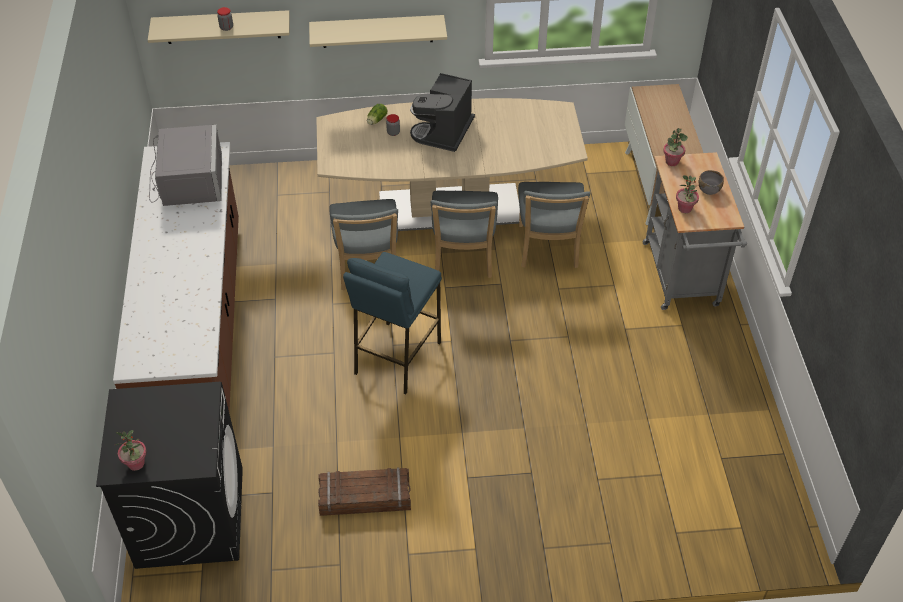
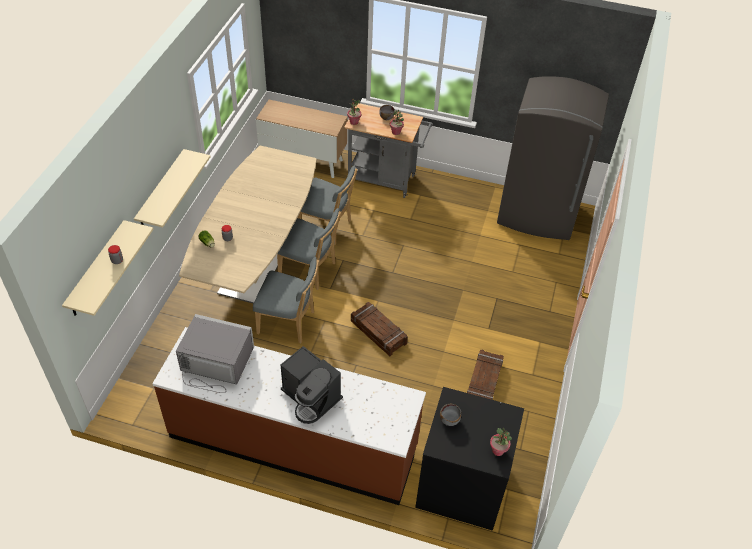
camera: 70 degrees left, 0 degrees up
(168, 402) = (449, 420): none -> grey bowl
(396, 358) = (378, 333): blue stool -> crate
(444, 133) = (246, 213): coffee machine -> coffee machine (311, 398)
(744, 482) = (537, 215): none -> grey fridge

